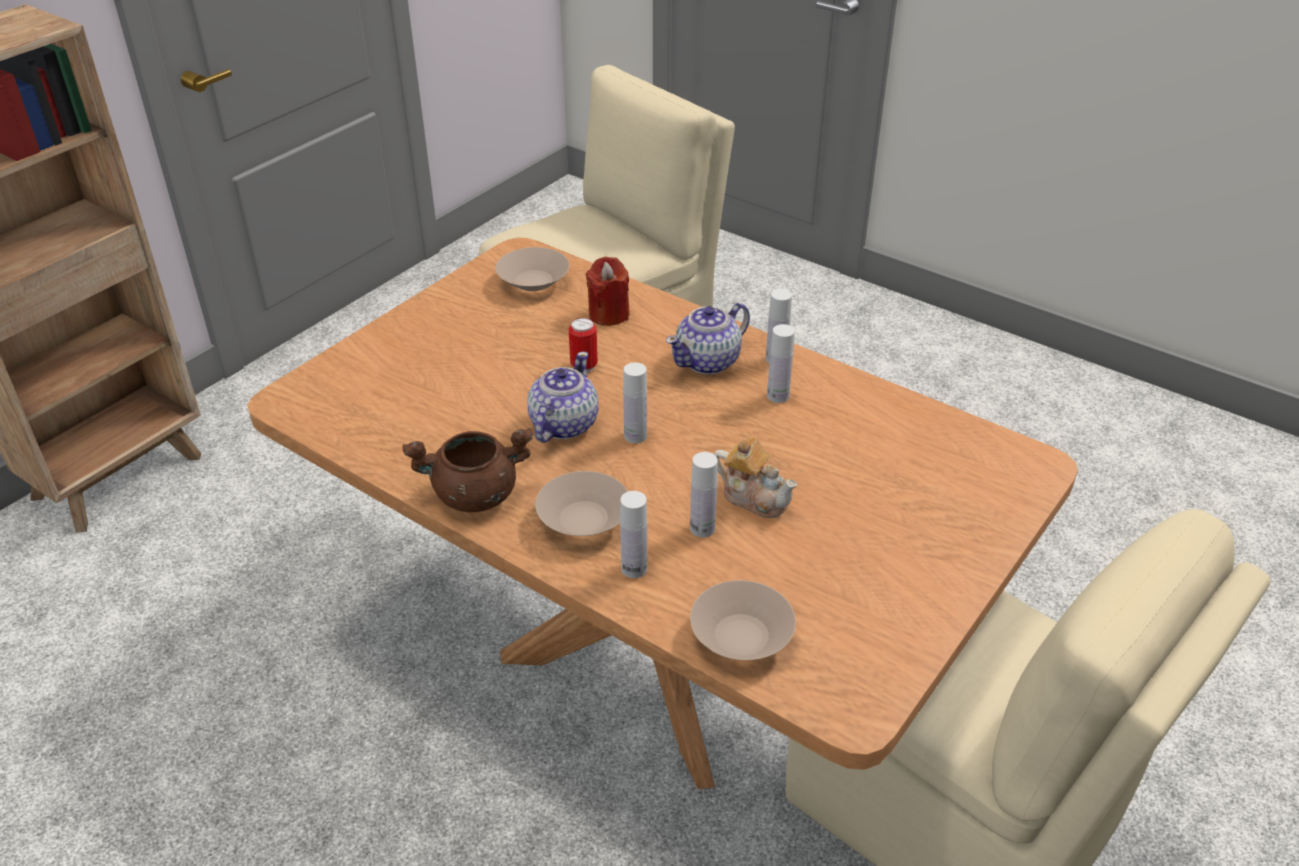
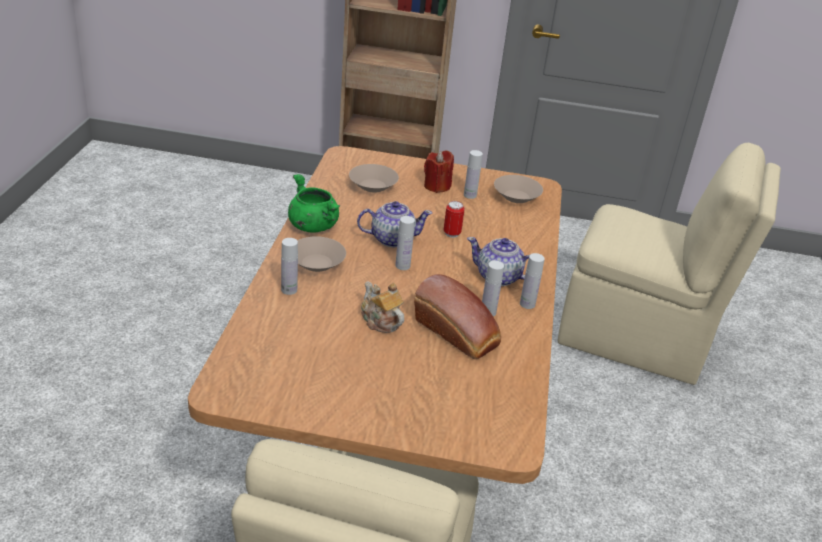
camera: 60 degrees right, 5 degrees down
(475, 495) = (312, 226): brown cooking pot -> green cooking pot
(609, 314) = (511, 230): red candle -> red candle (437, 186)
(702, 528) = (338, 307): white bottle -> white bottle (470, 195)
(740, 637) = (256, 338): beige bowl -> beige bowl (372, 187)
(754, 497) = (380, 321): teapot -> teapot turned 135 degrees clockwise
(812, 436) = (458, 334): none -> bread

